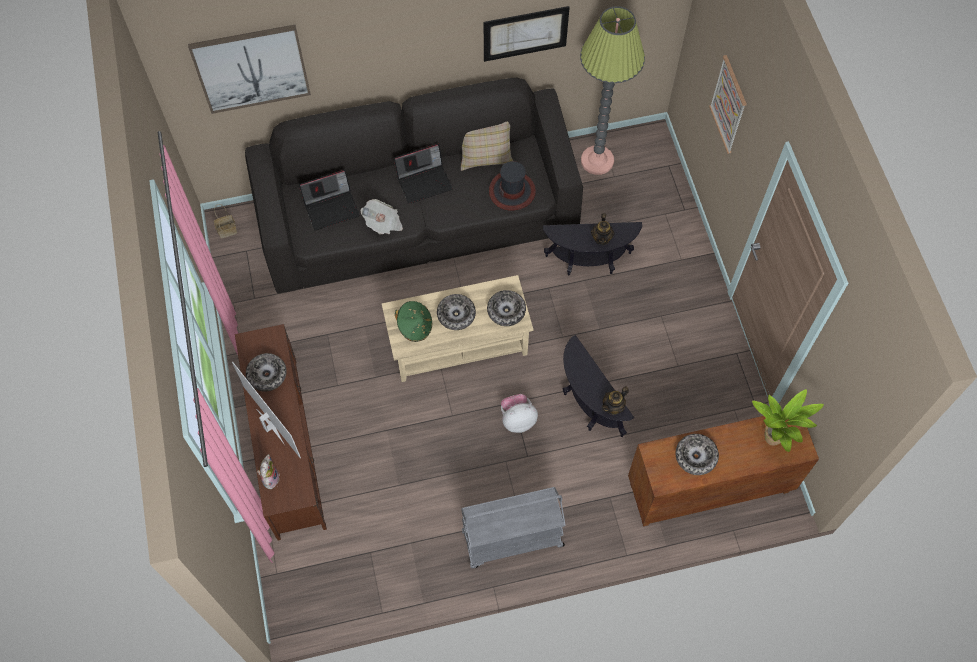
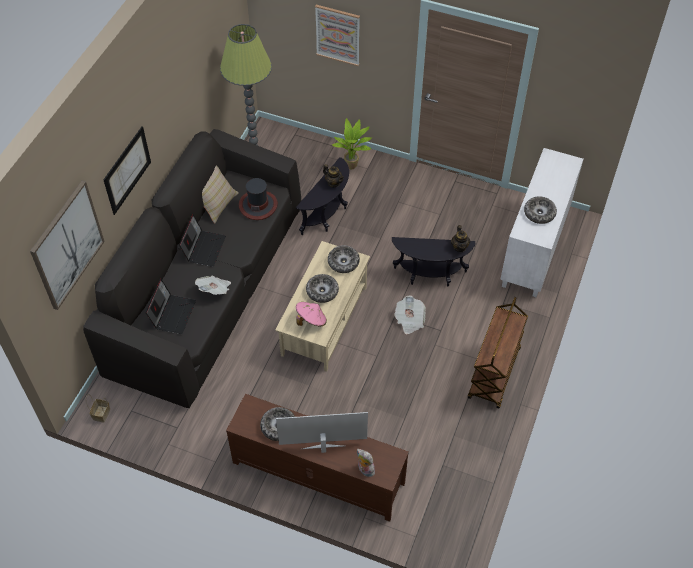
camera: 55 degrees left, 10 degrees down
(415, 326) = (311, 320): green hat -> pink hat
(512, 540) = (494, 374): grey cart -> brown cart
(517, 419) = (409, 320): plush toy -> newspaper
(525, 33) = (188, 93): picture -> picture (127, 170)
(708, 489) = (535, 249): brown cabinet -> white cabinet
(773, 441) = (556, 172): potted plant -> potted plant (353, 166)

